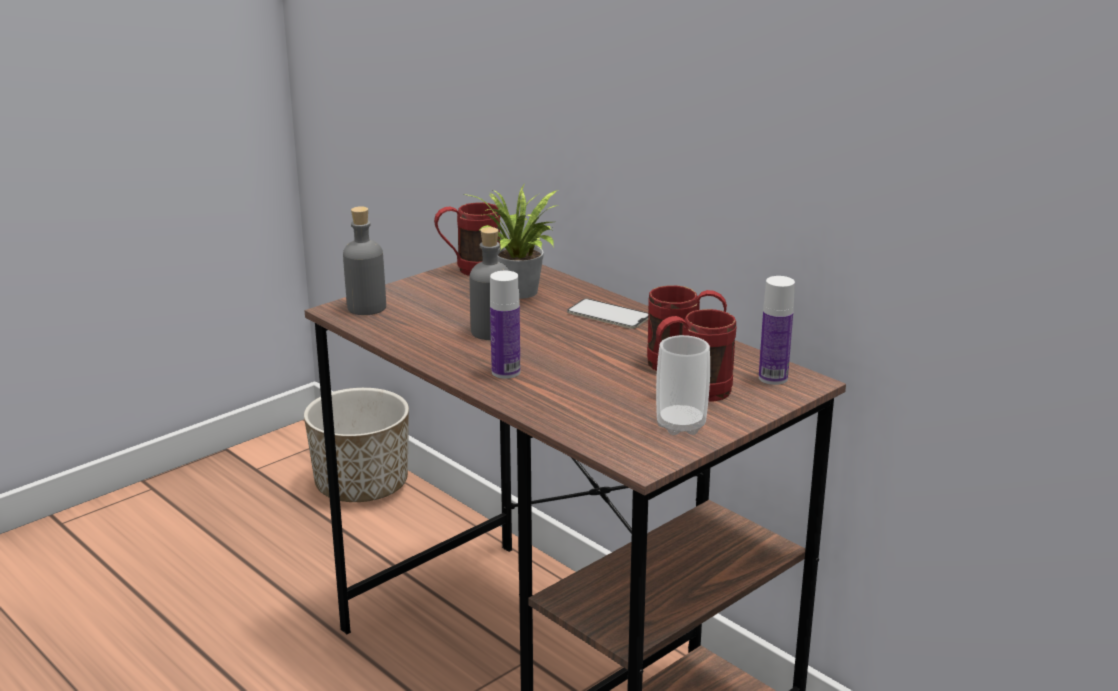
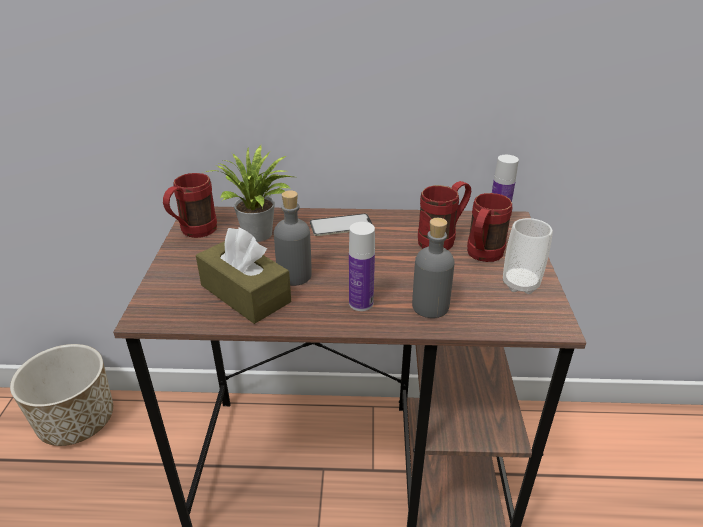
camera: 45 degrees left, 10 degrees up
(366, 307) = (166, 302): grey bottle -> grey bottle (430, 306)
(430, 327) = (245, 293): none -> brown tissue box

